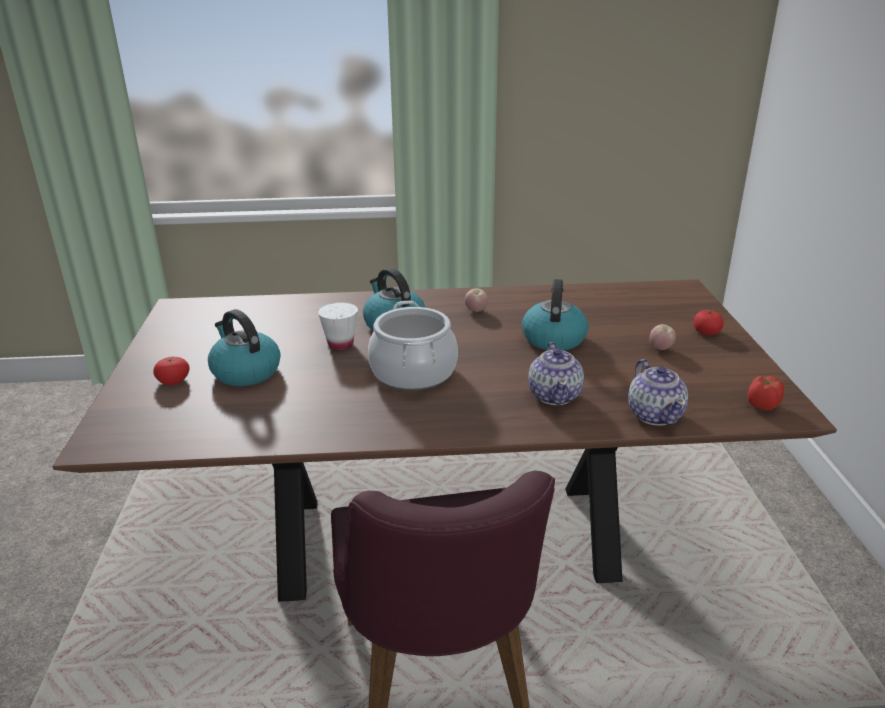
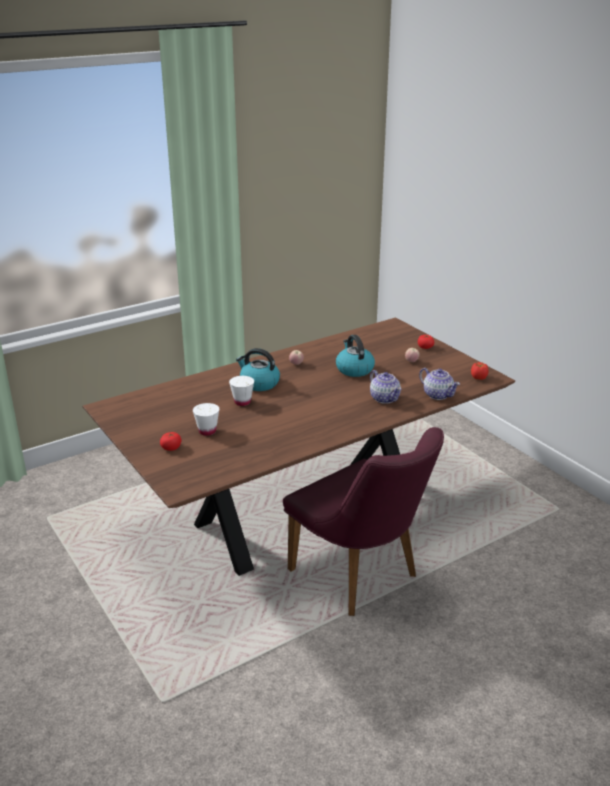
camera: 30 degrees left, 0 degrees up
(245, 372) = (207, 431): kettle -> white cup
(414, 372) = (302, 406): cooking pot -> none

